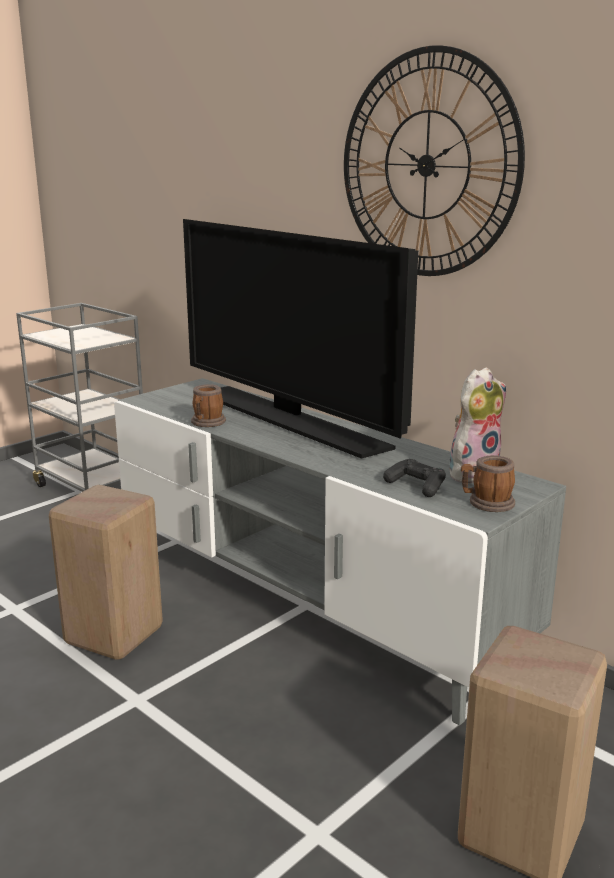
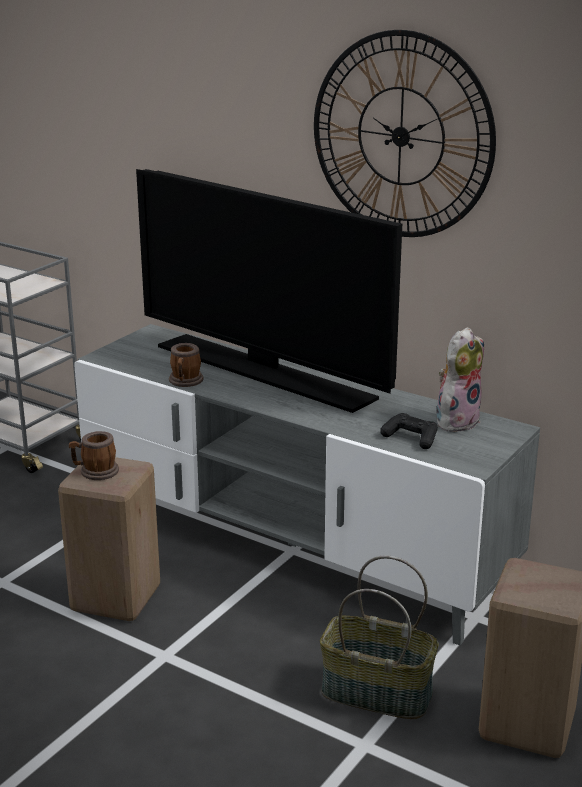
camera: 10 degrees left, 5 degrees up
(348, 771) = (375, 693): none -> basket
(486, 503) = (476, 451): mug -> mug (95, 472)

